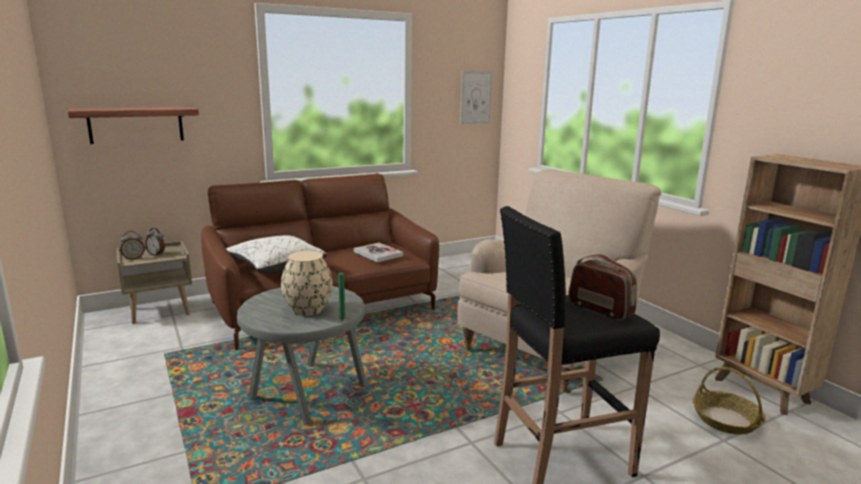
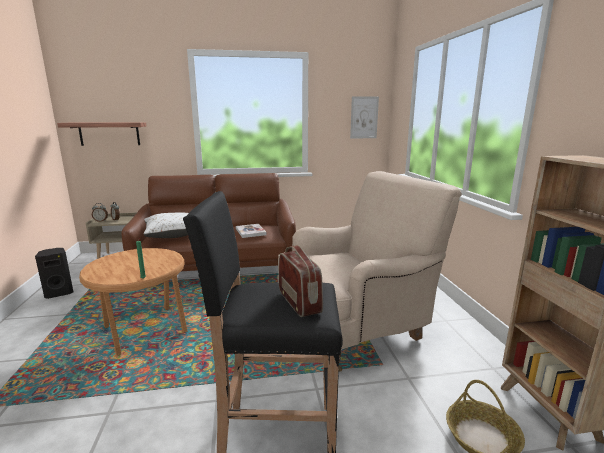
camera: 20 degrees right, 0 degrees up
(123, 370) = (59, 293): none -> black speaker
(306, 393) = (143, 330): grey side table -> brown side table
(307, 309) = (132, 267): beige vase -> none

